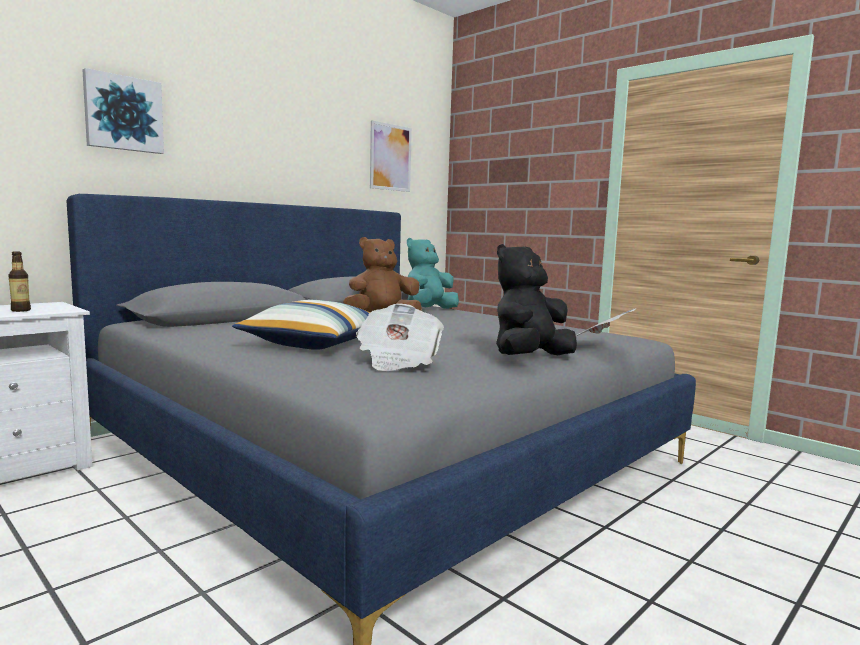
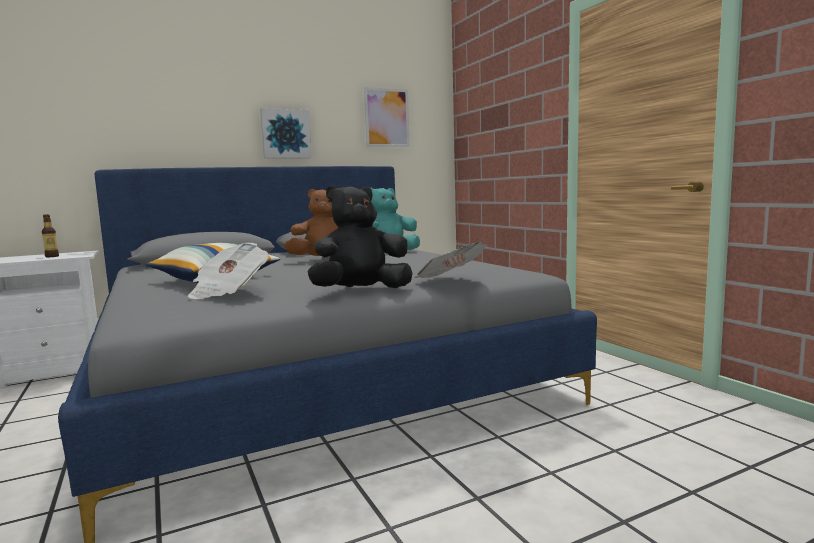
camera: 20 degrees right, 0 degrees up
(123, 113) = (138, 106): picture -> picture (285, 134)

